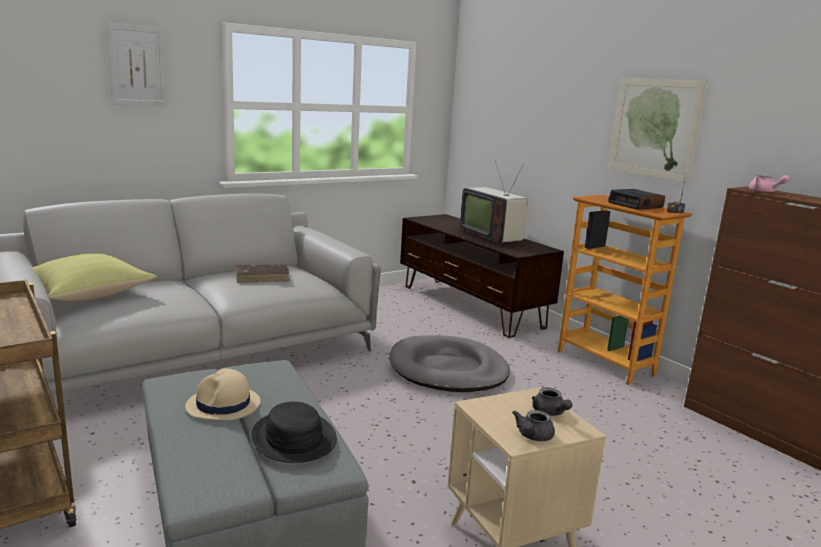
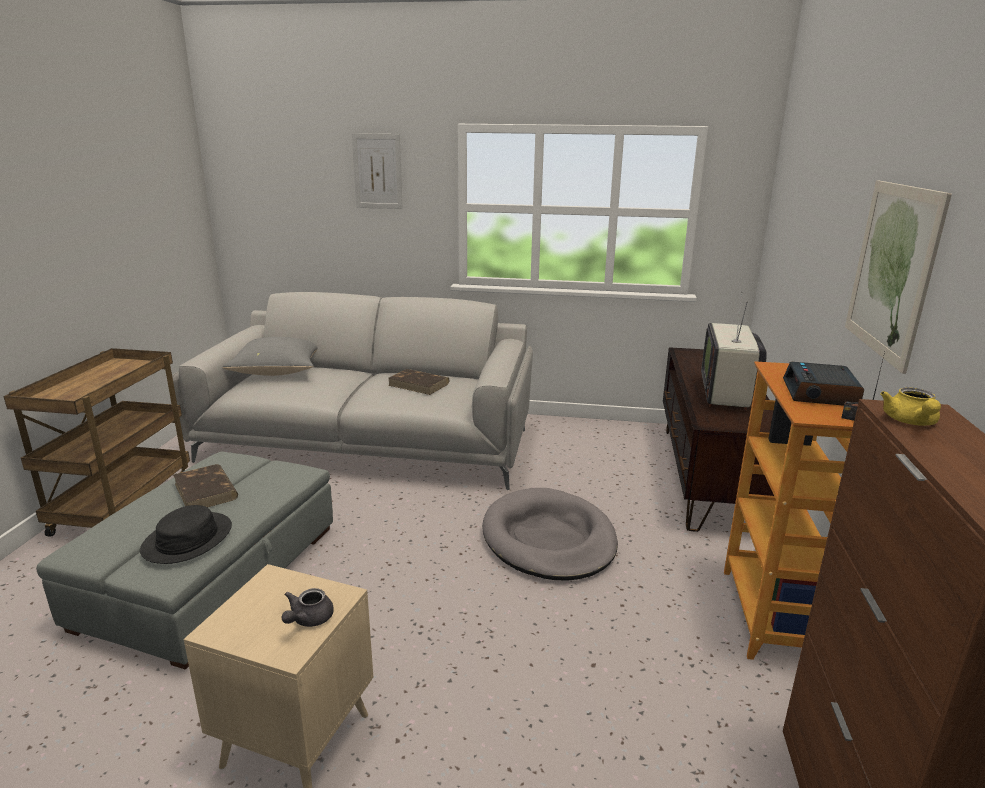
camera: 45 degrees right, 5 degrees up
(88, 295) = (279, 371): yellow pillow -> grey pillow
(223, 405) = (206, 491): beige hat -> brown book
(532, 437) = (238, 633): grey teapot -> none
(764, 192) = (910, 422): pink teapot -> yellow teapot

